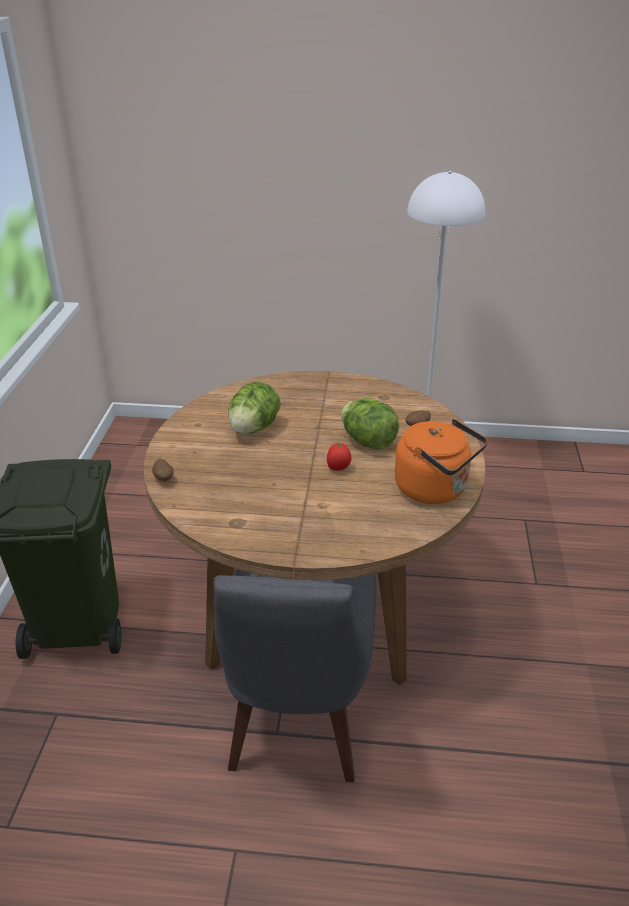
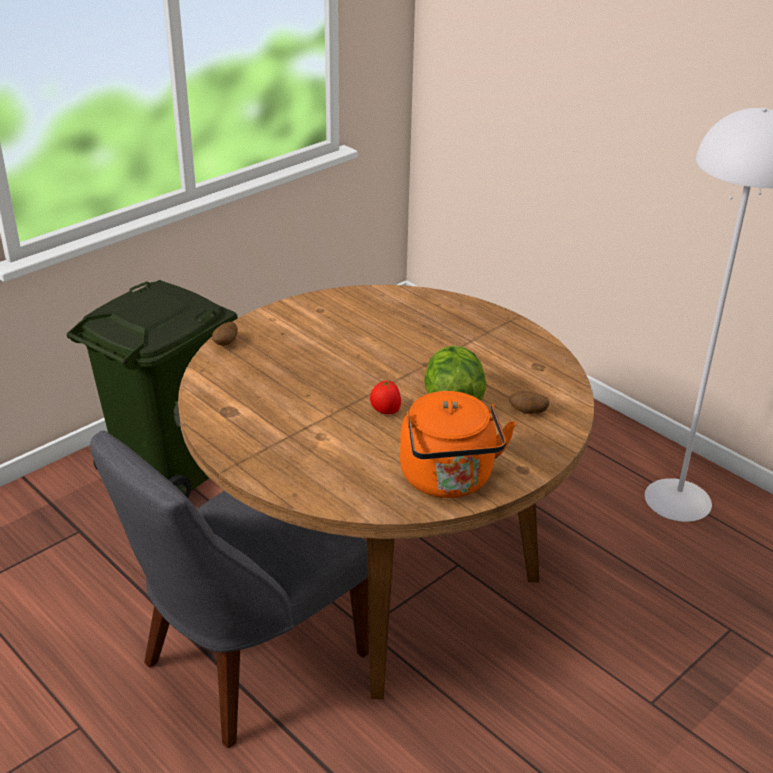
camera: 40 degrees right, 0 degrees up
(254, 428) = (364, 337): lettuce -> none

